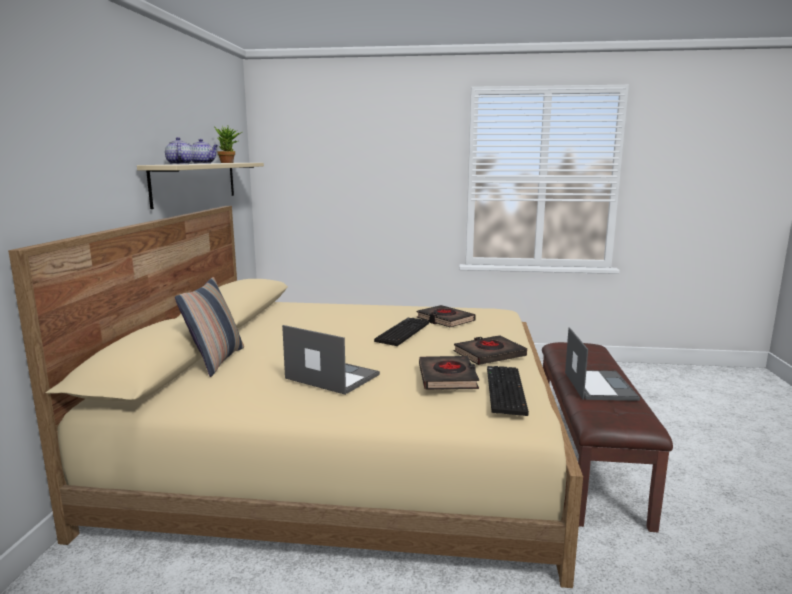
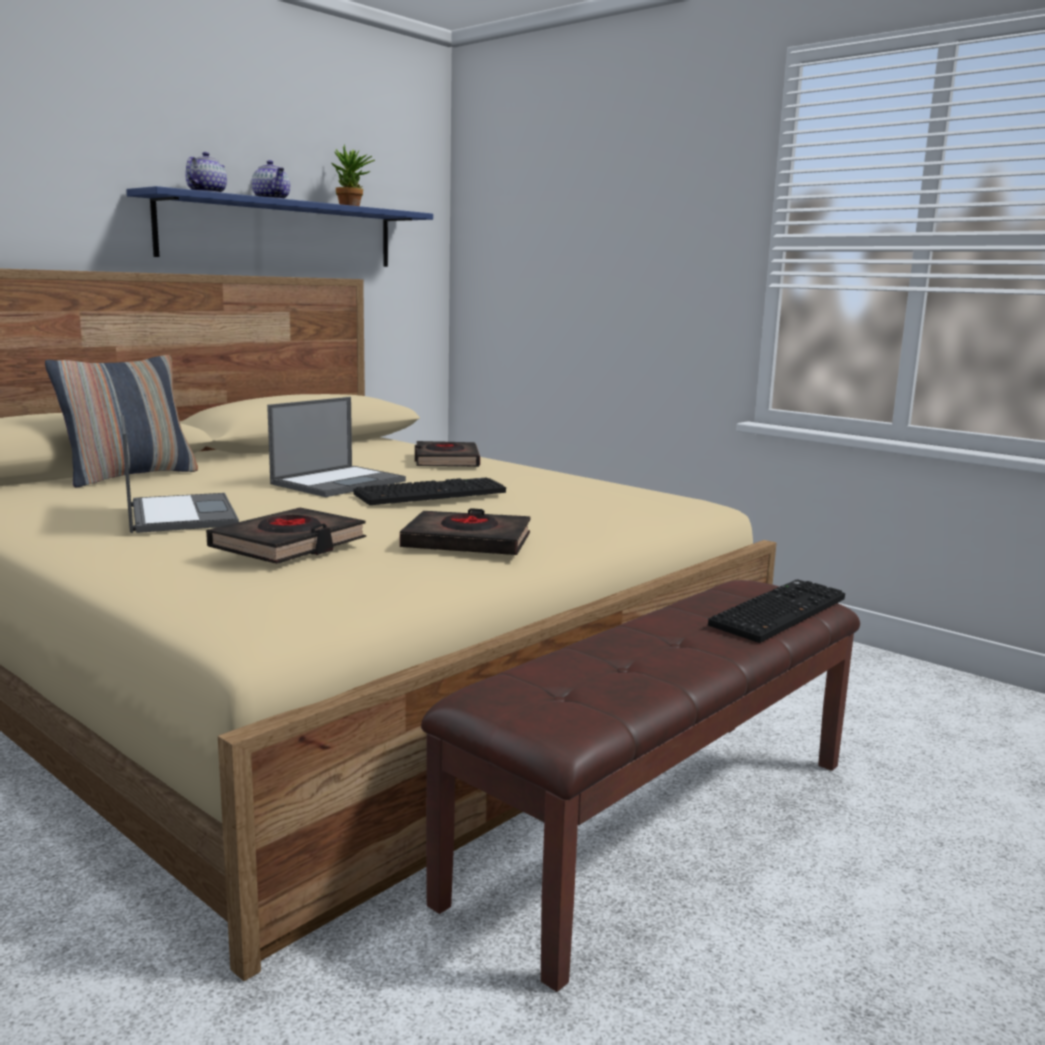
camera: 35 degrees right, 0 degrees up
(196, 182) = (281, 233): beige shelf -> blue shelf
(445, 320) = (553, 495): black book -> black book (446, 461)
(503, 390) = (319, 579): keyboard -> keyboard (777, 611)
(599, 385) = (640, 652): laptop -> laptop (339, 482)

